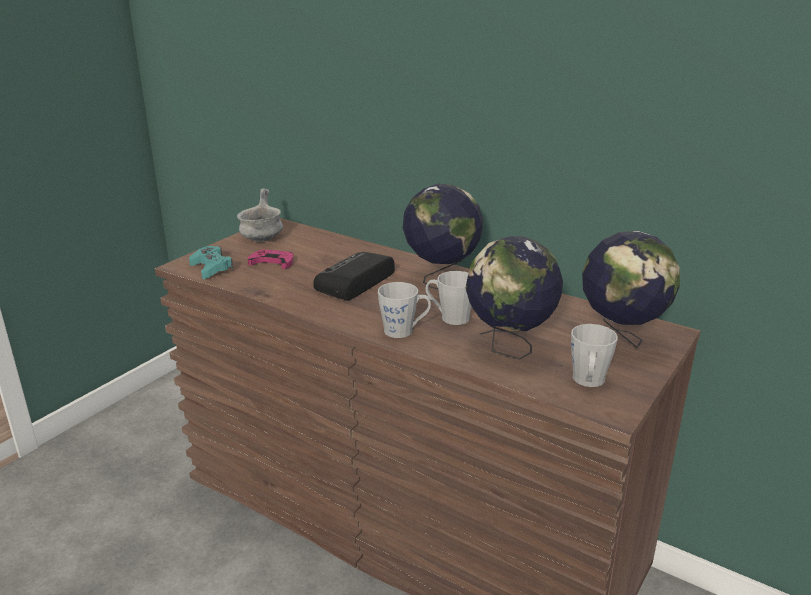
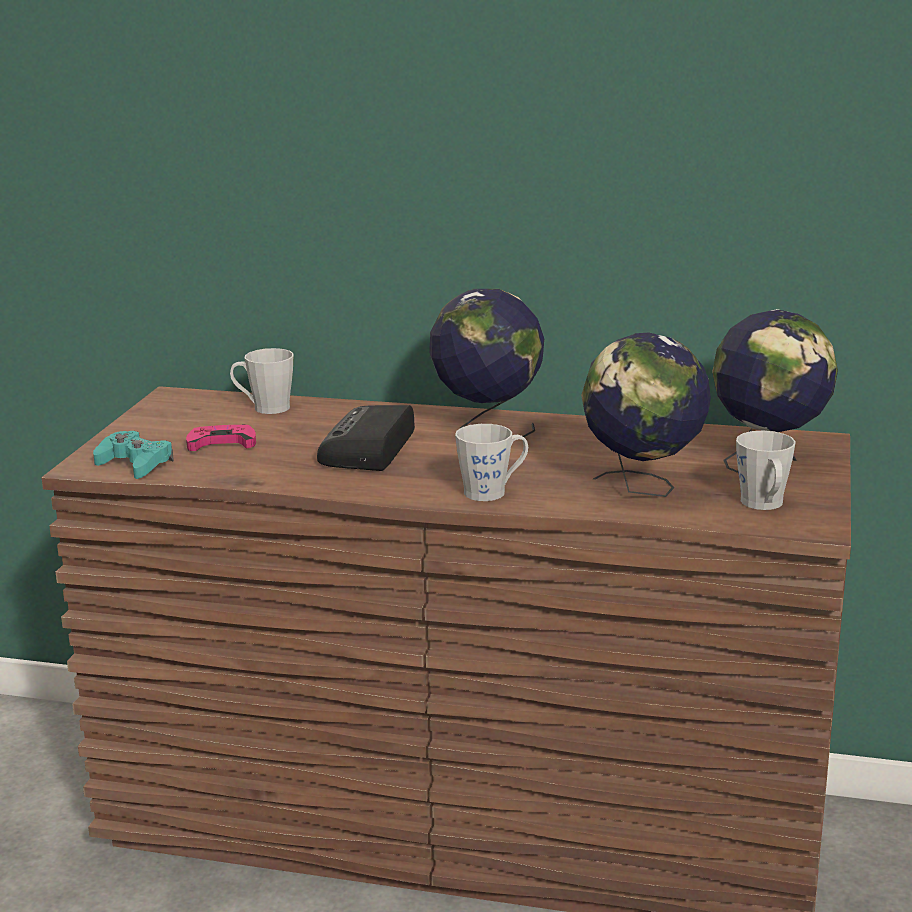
camera: 20 degrees left, 5 degrees down
(261, 238) = (170, 416): grey bowl -> none
(449, 317) = (538, 468): grey mug -> grey mug (264, 408)

